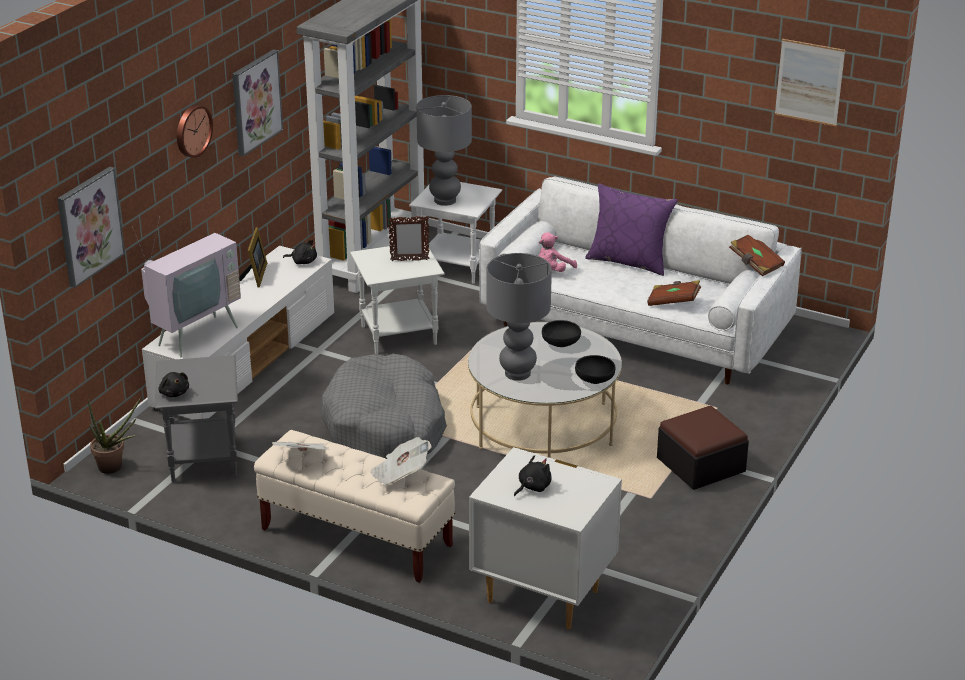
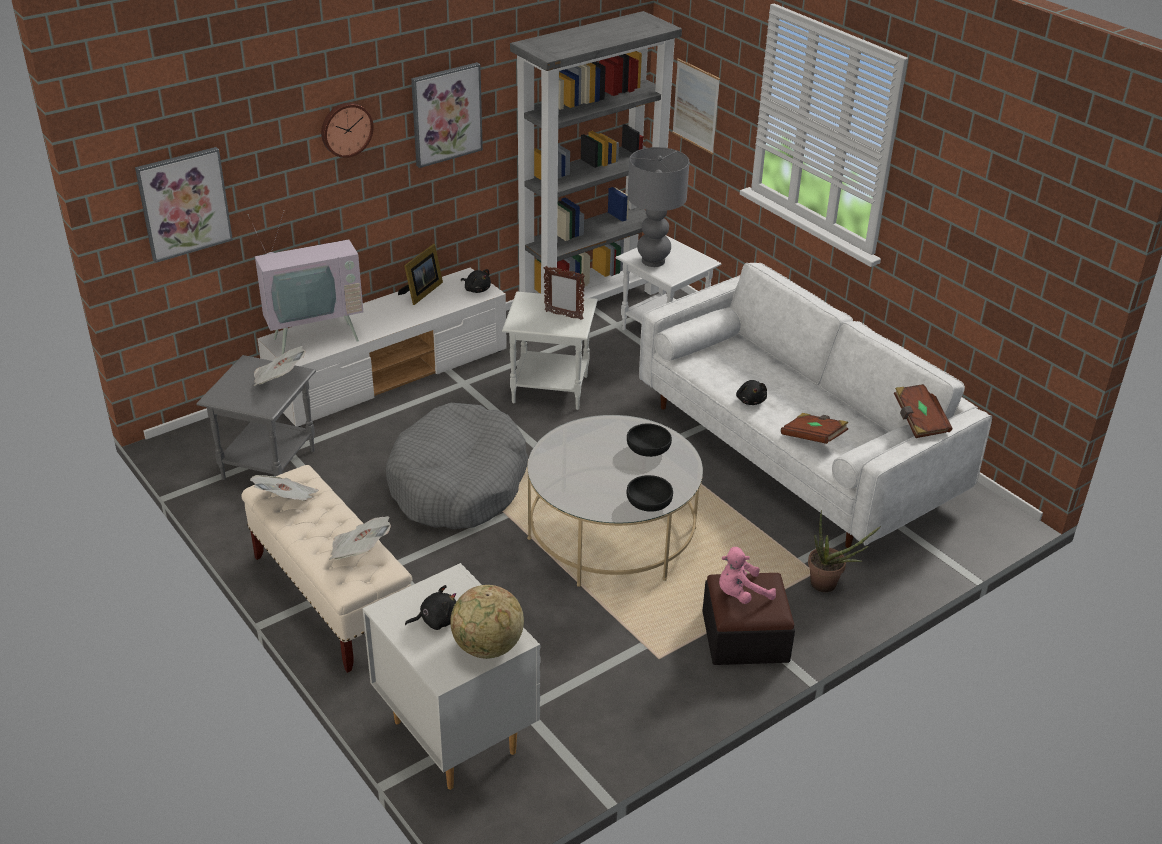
camera: 25 degrees right, 5 degrees up
(115, 467) = (189, 448): potted plant -> potted plant (829, 586)
(174, 393) = (225, 393): black plush toy -> black plush toy (751, 400)
(211, 369) = (279, 378): none -> newspaper
(517, 373) = (574, 472): grey table lamp -> none
(553, 271) = (713, 366): pink plush toy -> pink plush toy (741, 594)
(587, 492) = (488, 647): none -> globe
(629, 261) = (803, 377): purple pillow -> none
(809, 82) = (1041, 221): picture -> picture (696, 106)

